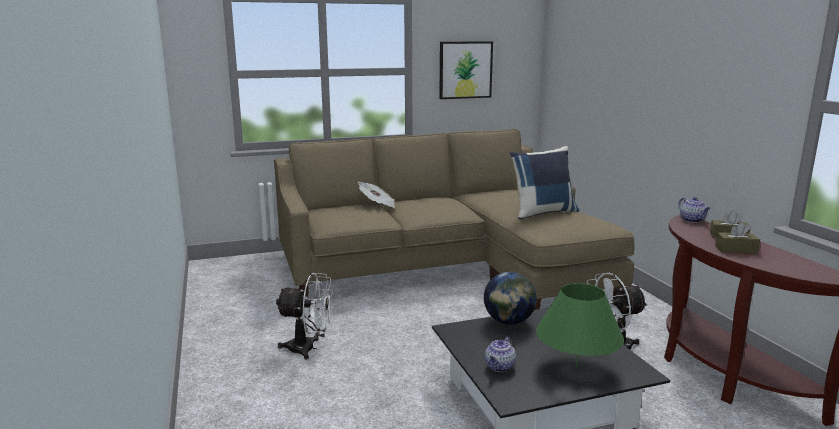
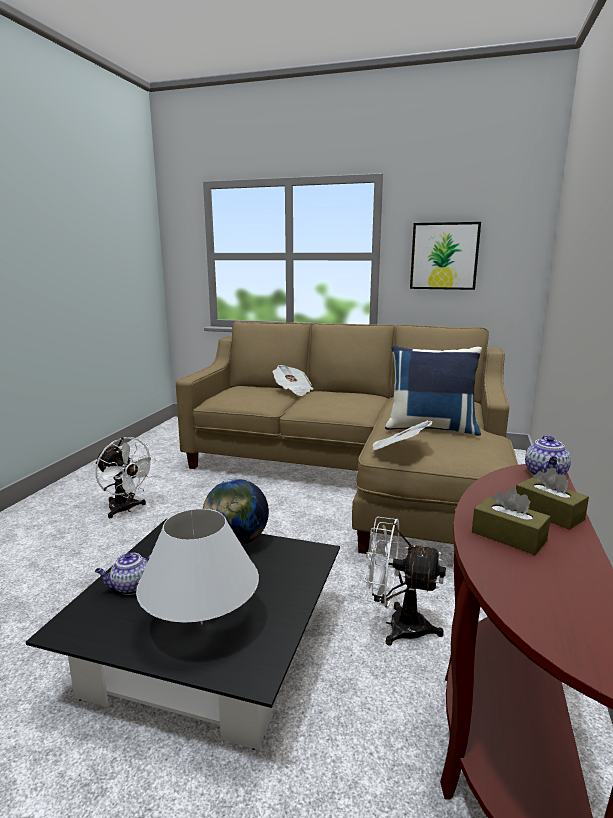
camera: 35 degrees right, 0 degrees up
(553, 231) = (398, 451): none -> newspaper
(577, 366) = (201, 624): green table lamp -> white table lamp

